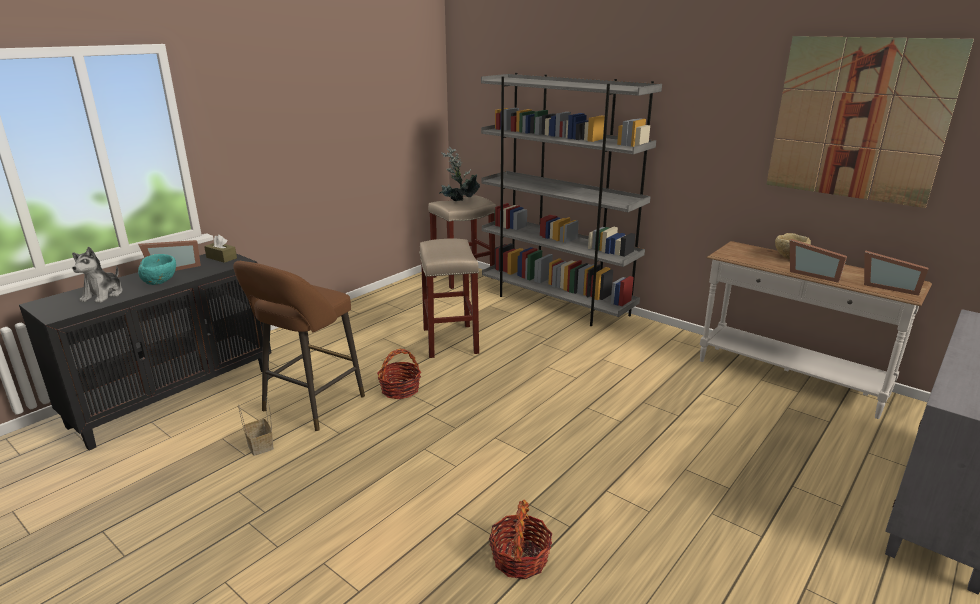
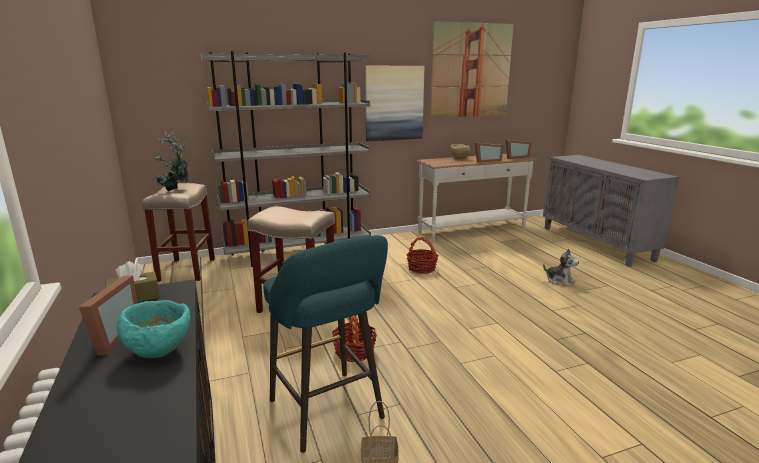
camera: 60 degrees left, 5 degrees down
(103, 295) = (128, 410): plush toy -> plush toy (559, 281)
(310, 406) = (329, 413): brown stool -> turquoise stool
(520, 558) = (614, 359): basket -> basket (422, 268)
(710, 153) = (394, 103): none -> picture

